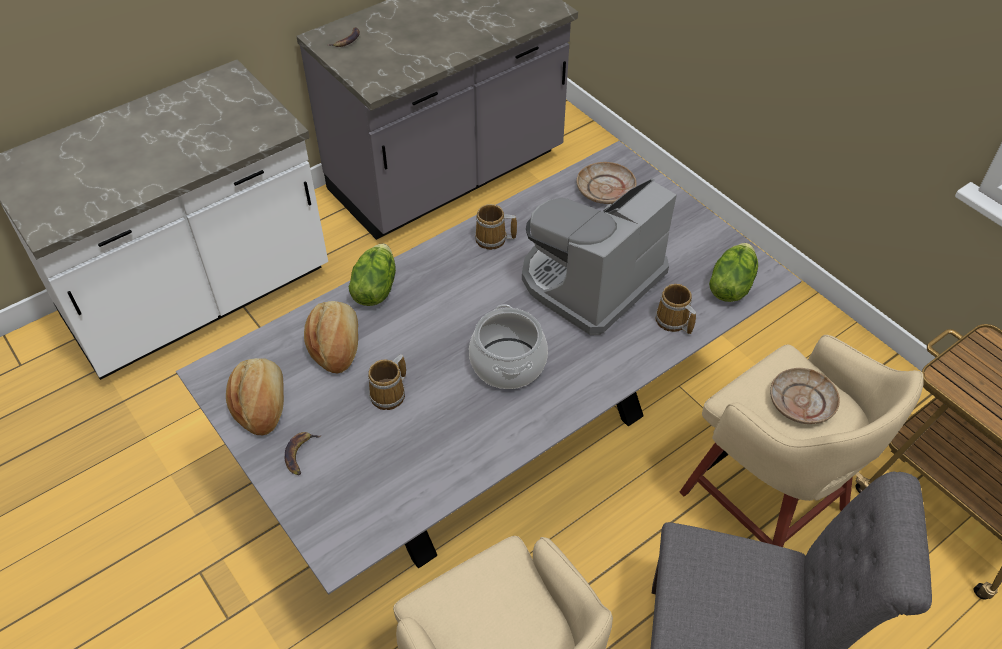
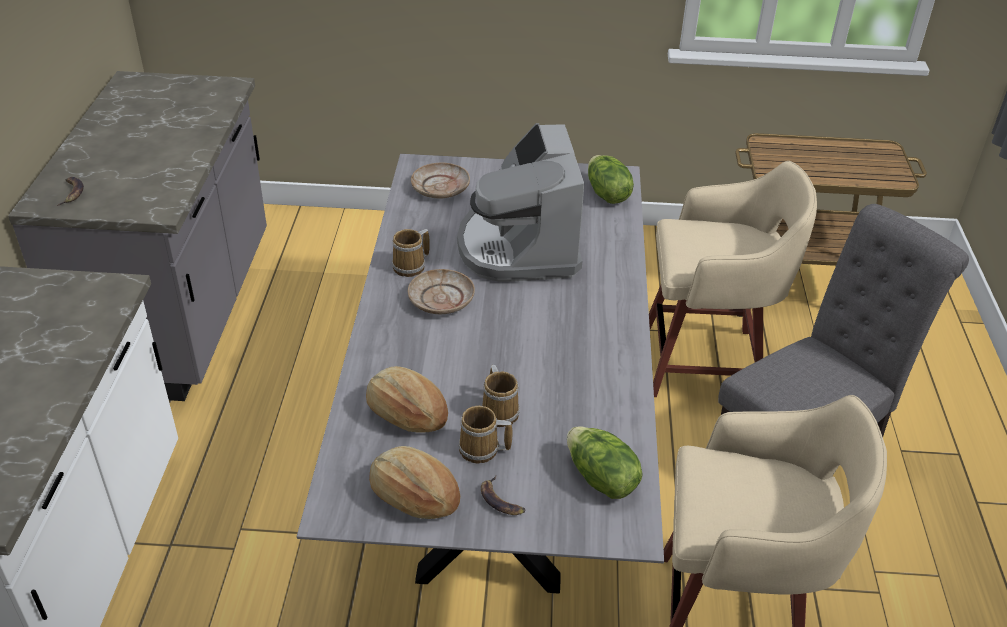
camera: 50 degrees left, 10 degrees down
(374, 289) = (373, 356): lettuce -> lettuce (600, 479)
(507, 363) = (547, 332): cooking pot -> none
(672, 321) = (606, 236): mug -> mug (481, 450)
(801, 402) = (720, 241): beige plate -> beige plate (441, 300)

